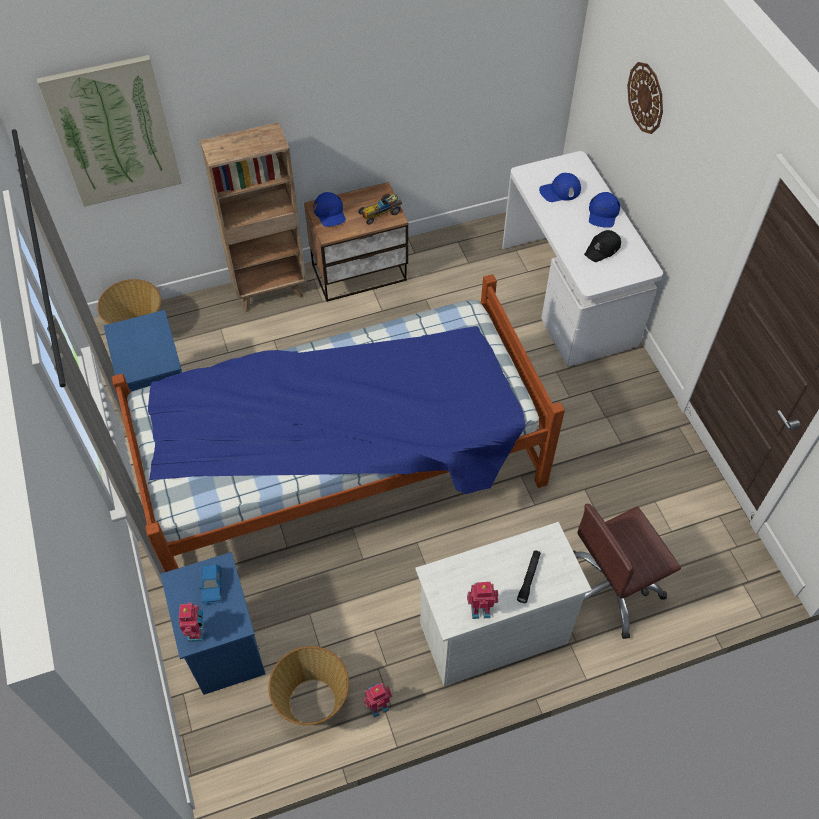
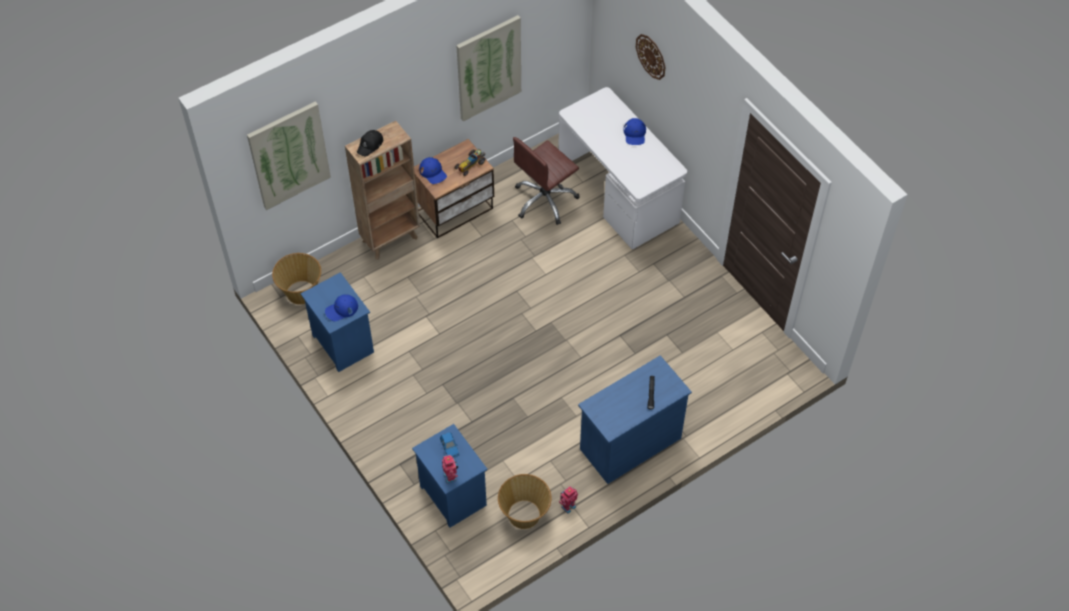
camera: 15 degrees left, 0 degrees up
(344, 471) = (494, 360): bed -> none
(423, 82) = (488, 68): none -> picture
(480, 609) = (626, 419): toy robot -> none
(492, 633) = (630, 443): white dresser -> blue dresser
(559, 191) = (599, 122): blue cap -> blue cap (341, 309)
(603, 249) = (641, 162): black cap -> black cap (370, 145)
(611, 589) = (701, 397): brown office chair -> brown office chair (545, 200)

